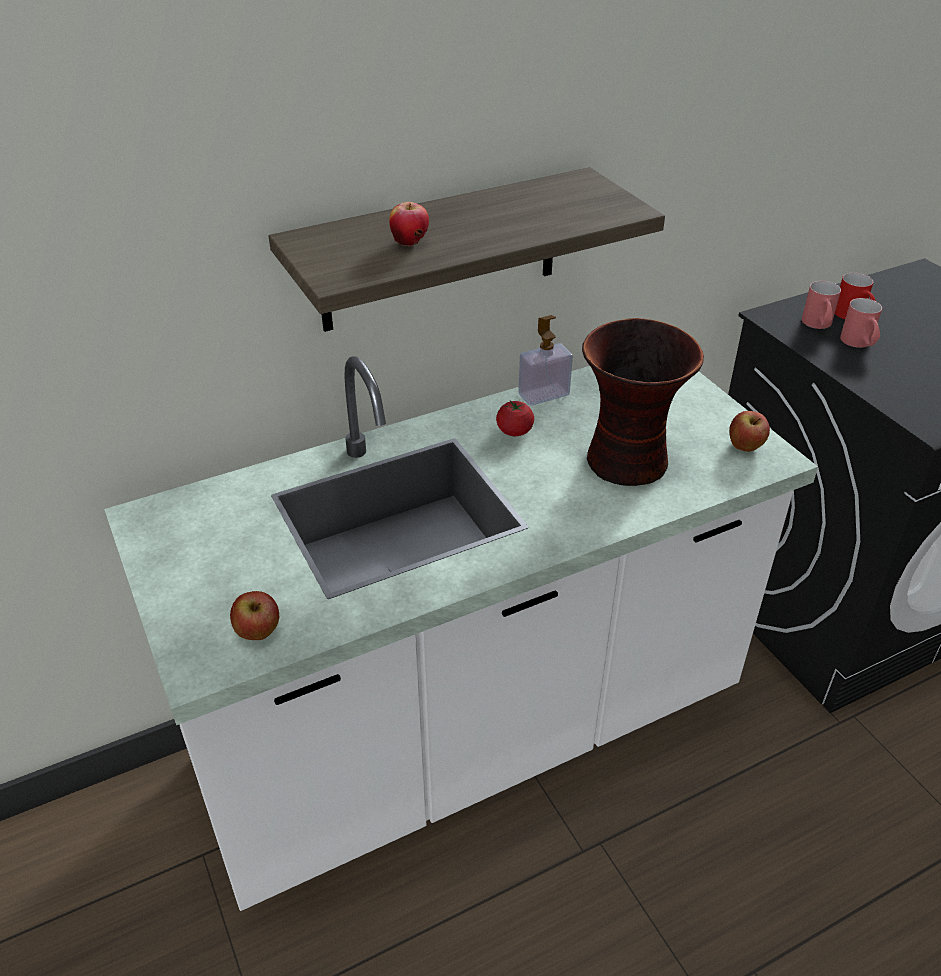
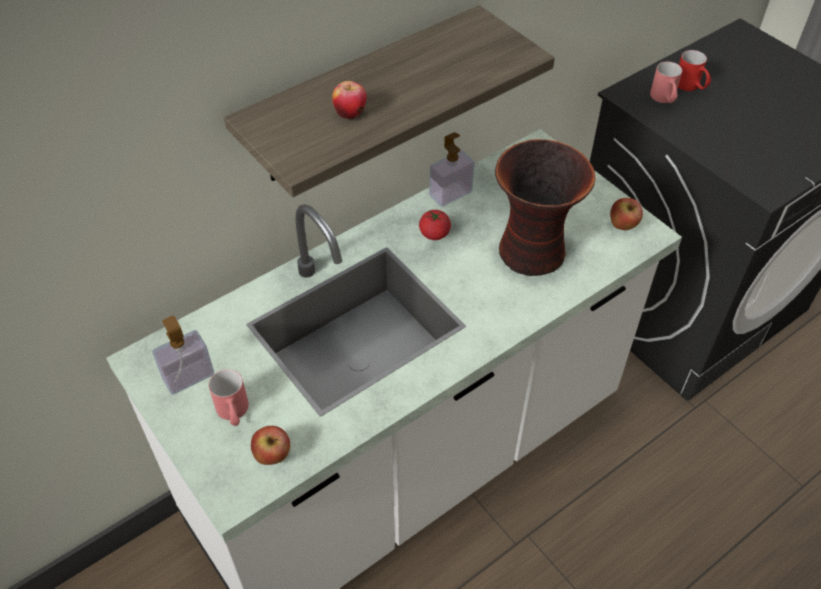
camera: 10 degrees left, 10 degrees up
(188, 538) = (188, 376): none -> soap dispenser
(859, 344) = (699, 115): red mug -> red mug (234, 413)

